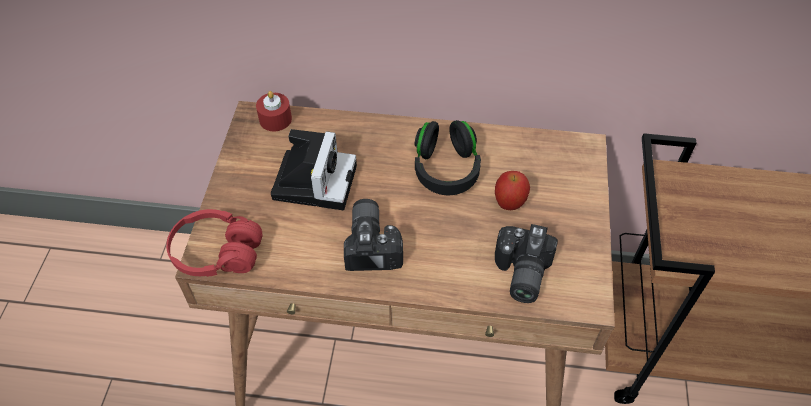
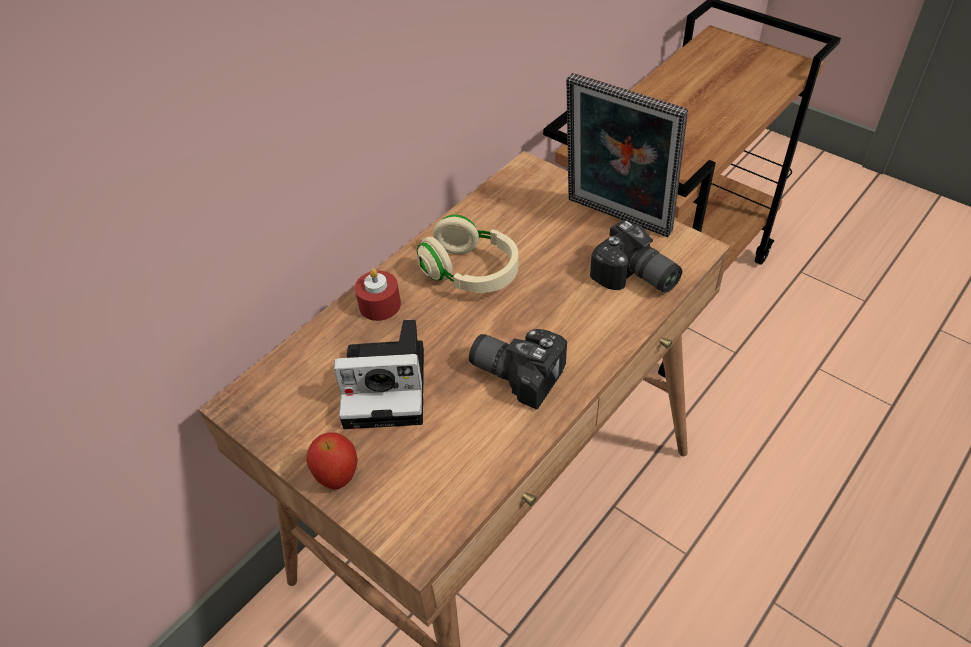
camera: 55 degrees left, 5 degrees down
(217, 253) = (418, 527): red headphones -> none
(275, 119) = (265, 384): red candle -> red candle (380, 305)
(314, 179) = (389, 385): camera -> camera turned 135 degrees clockwise
(446, 169) = (470, 272): black headphones -> beige headphones
(509, 204) = (550, 248): apple -> apple (338, 477)
(576, 231) = (615, 219): none -> picture frame

